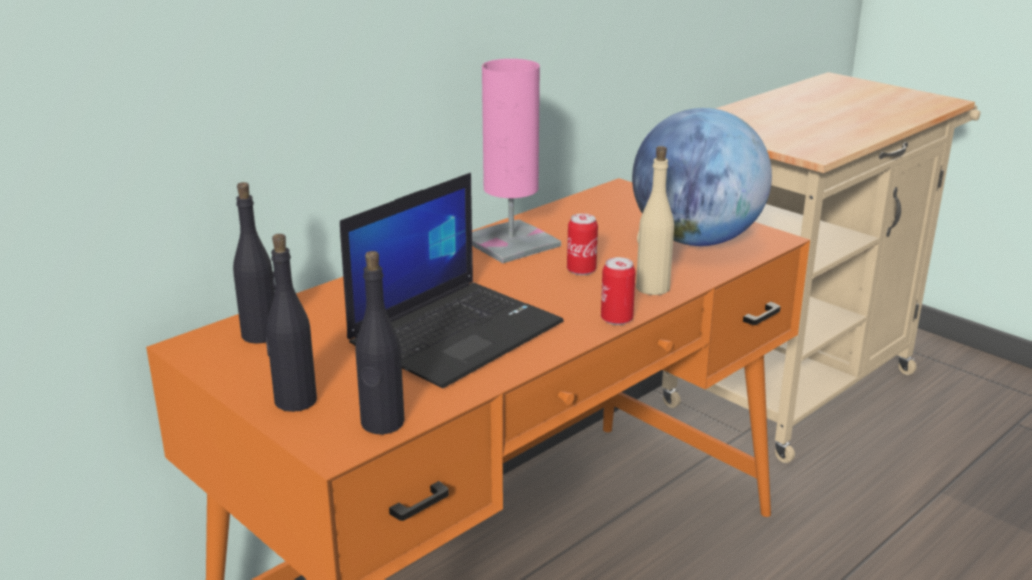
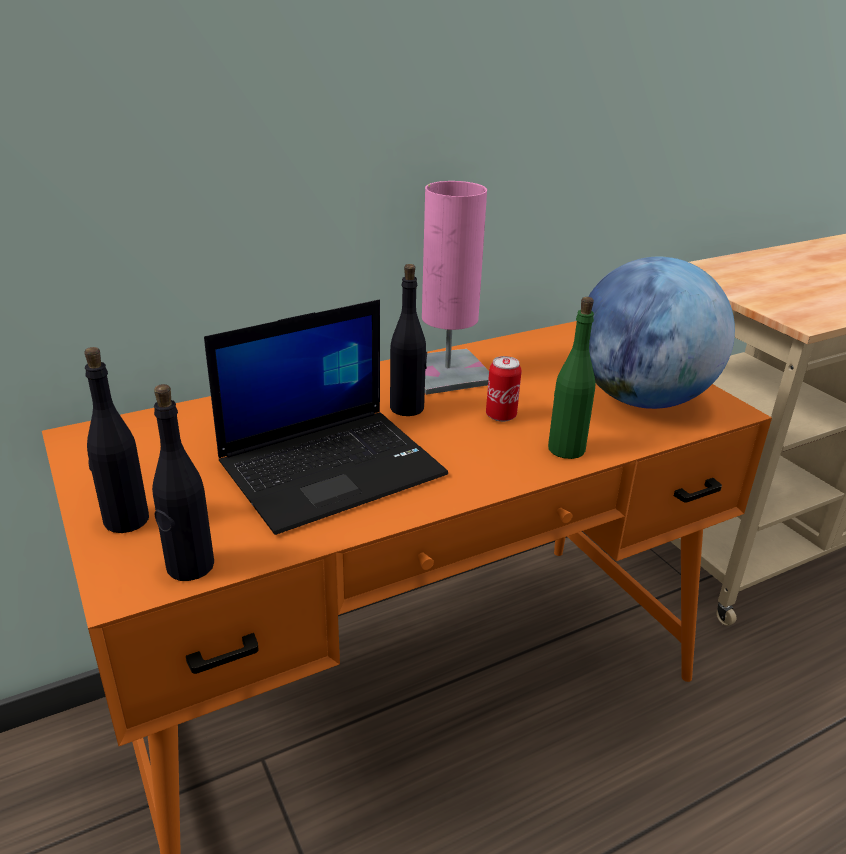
camera: 15 degrees right, 5 degrees up
(261, 335) = (148, 436): black bottle -> black bottle (407, 408)
(616, 319) = (507, 481): can -> none
(652, 288) = (566, 449): beige bottle -> green bottle

